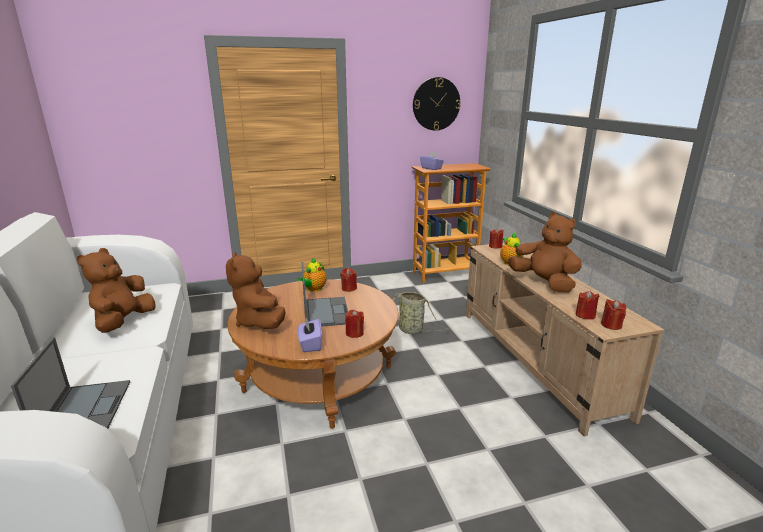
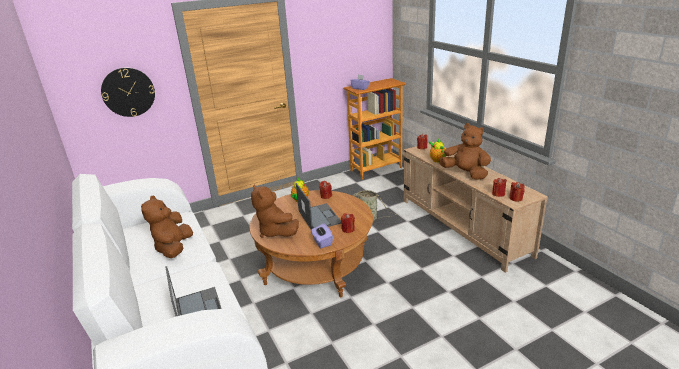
camera: 10 degrees left, 5 degrees up
(436, 104) = (357, 35): wall clock -> wall clock (128, 92)

